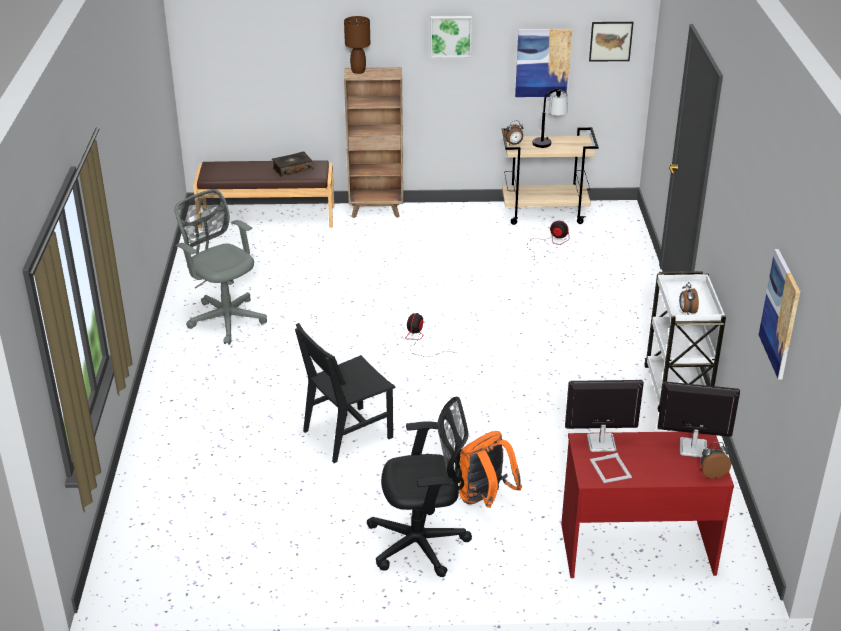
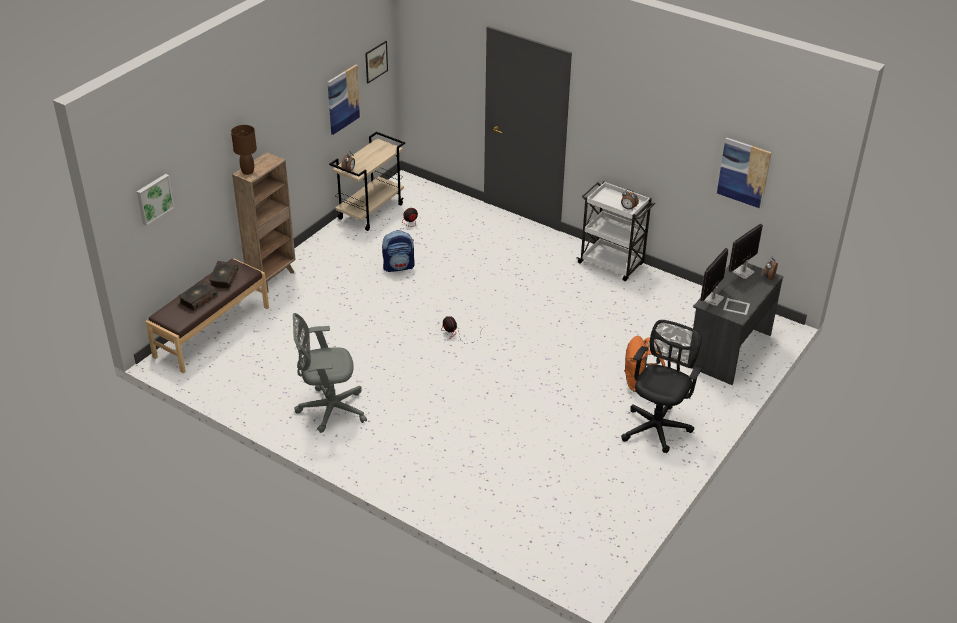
camera: 55 degrees left, 5 degrees up
(250, 170) = (198, 299): none -> book
(347, 434) = (525, 410): black chair -> none
(450, 35) = (290, 109): picture -> picture (154, 199)
(481, 264) = (399, 266): none -> backpack
(548, 141) = (363, 156): table lamp -> none
(636, 548) = (728, 350): red desk -> grey desk

